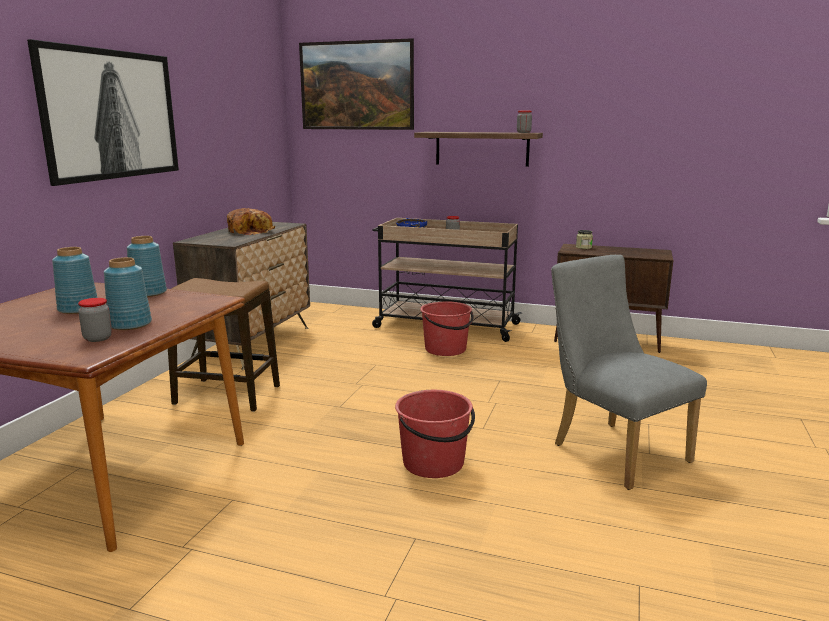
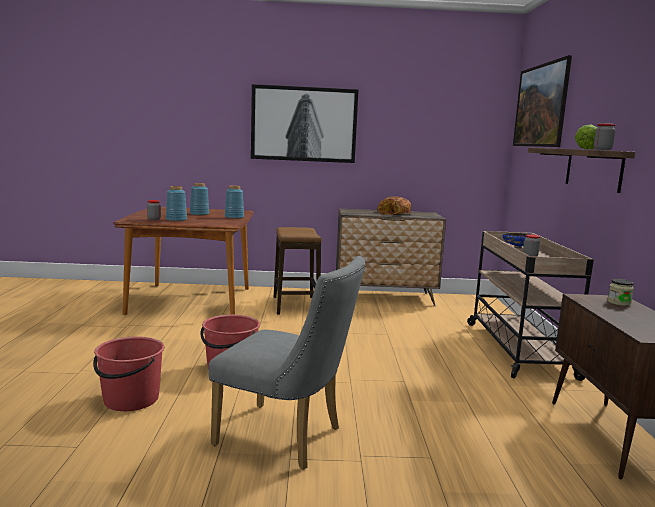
camera: 70 degrees right, 5 degrees down
(446, 349) = (453, 354): red bucket -> red bucket (130, 400)
(497, 132) = (587, 149): none -> lettuce
(612, 449) = (287, 438): grey chair -> grey chair turned 75 degrees clockwise

